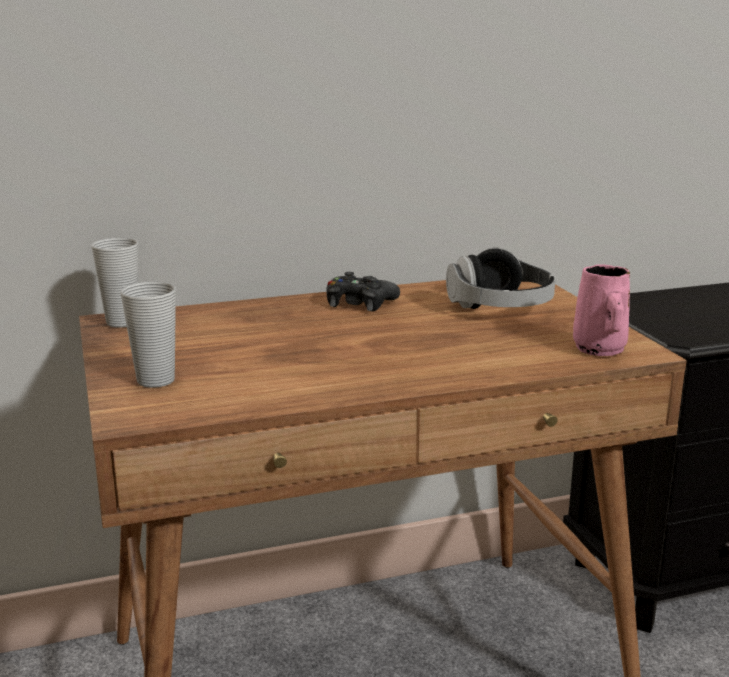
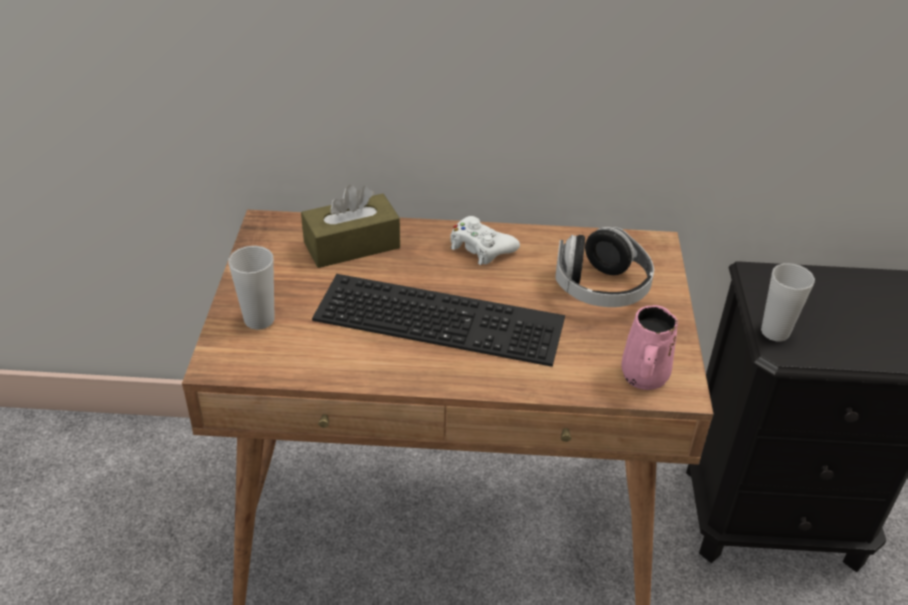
camera: 20 degrees right, 20 degrees up
(122, 322) = (274, 229): cup -> cup (775, 332)
(221, 320) = (352, 245): none -> brown tissue box
(359, 303) = (481, 248): black game controller -> white game controller
(362, 347) = (443, 316): none -> keyboard

